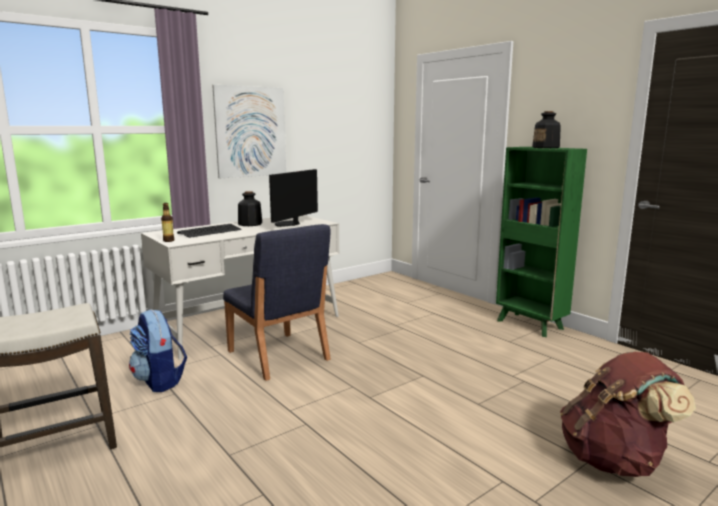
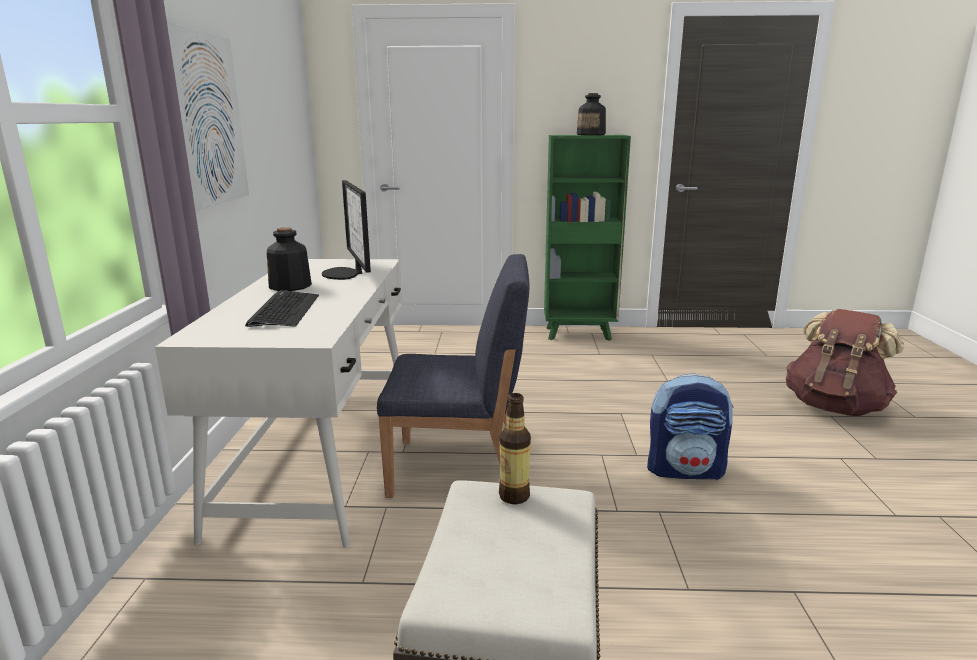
camera: 50 degrees left, 5 degrees up
(160, 381) = (401, 587): backpack -> backpack (685, 470)
(168, 241) = (284, 340): bottle -> bottle (514, 496)

